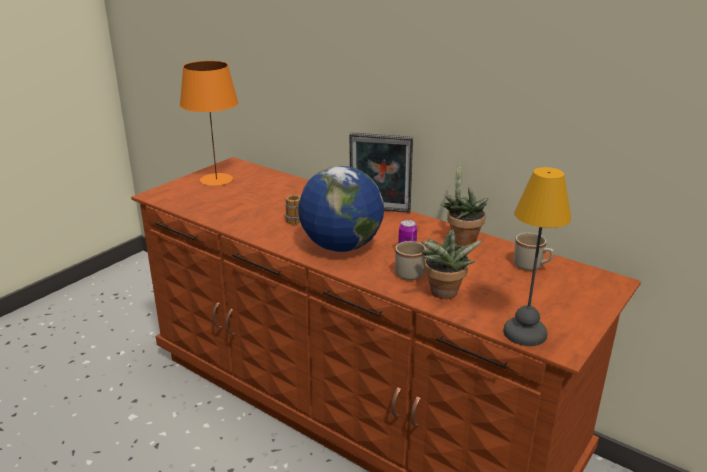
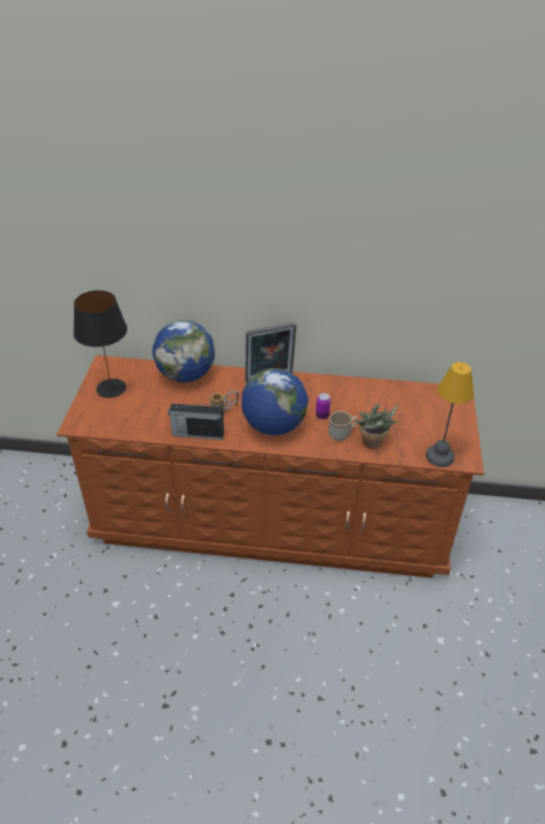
camera: 30 degrees left, 15 degrees up
(215, 179) = (110, 388): orange table lamp -> black table lamp
(253, 230) = (197, 434): none -> radio
(296, 187) = (186, 375): none -> globe
(461, 239) = (346, 388): potted plant -> none
(531, 266) = (405, 397): beige mug -> none

